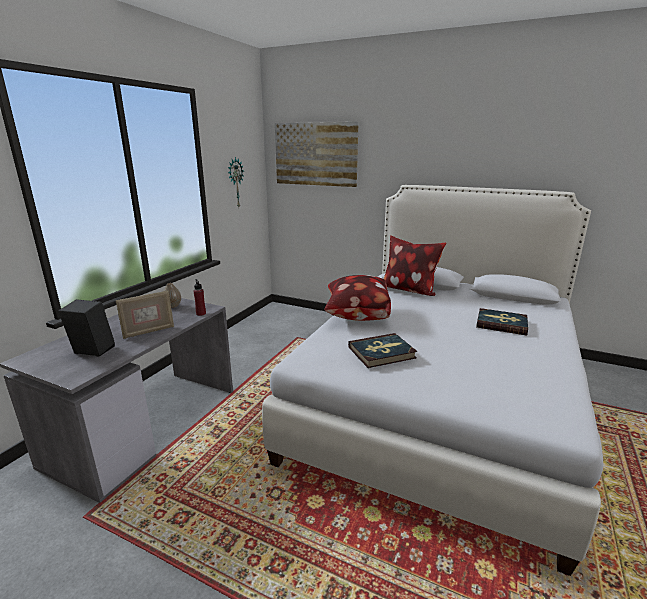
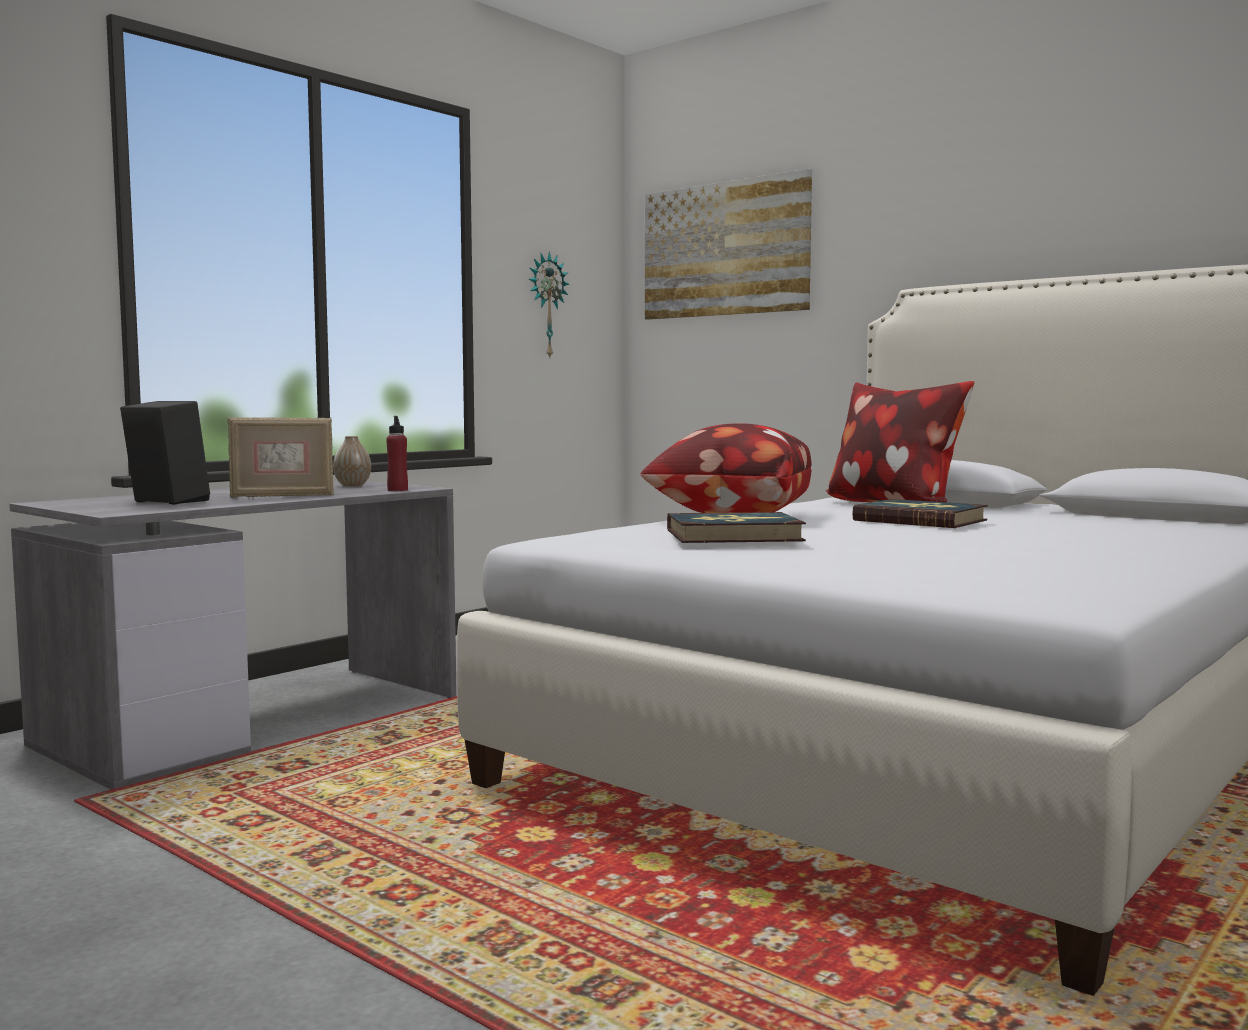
camera: 15 degrees right, 15 degrees down
(501, 324) = (1075, 532): book -> book (920, 520)

